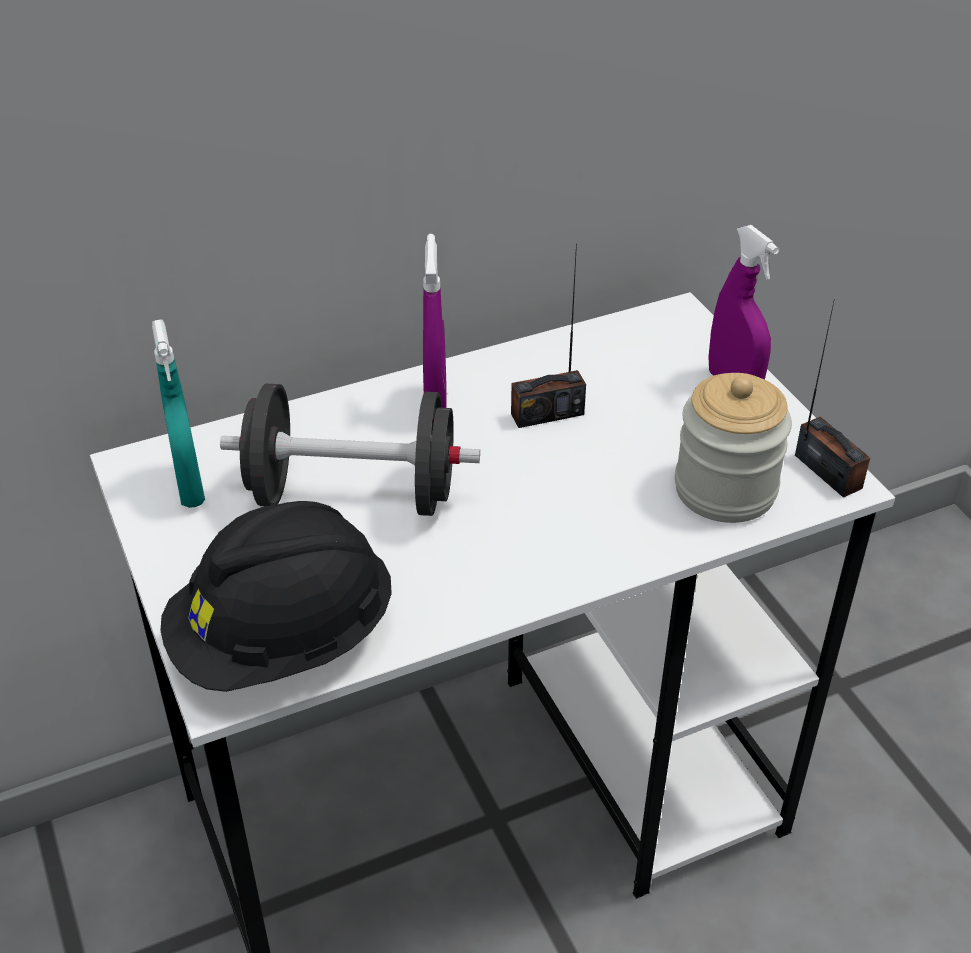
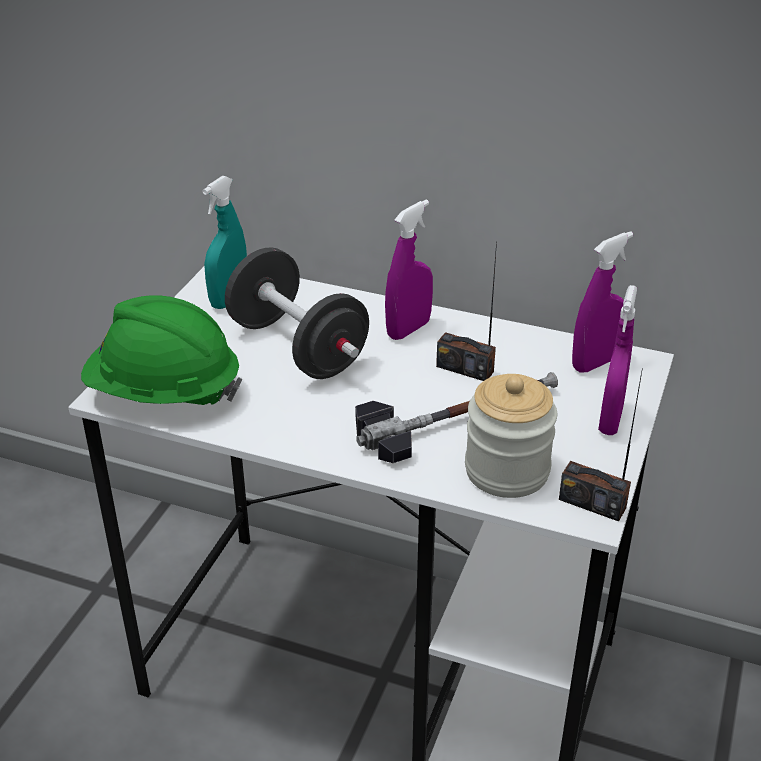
camera: 45 degrees right, 5 degrees down
(284, 641) = (164, 392): black hard hat -> green hard hat
(612, 466) = (458, 417): none -> hammer
(645, 338) = (595, 363): none -> purple spray bottle
(827, 472) = (592, 503): radio -> radio turned 105 degrees clockwise

